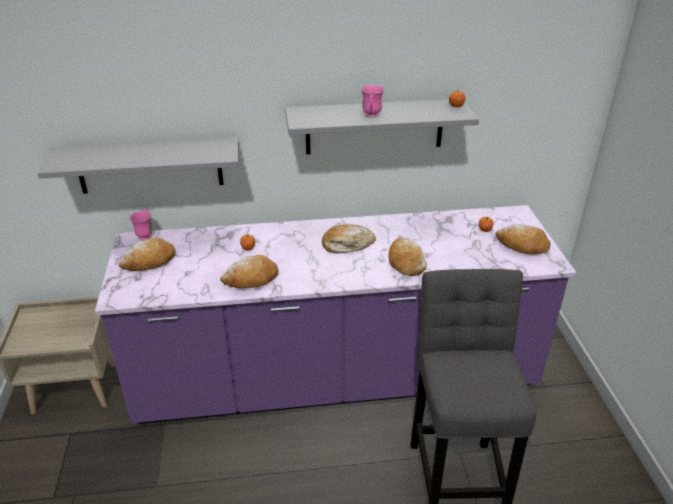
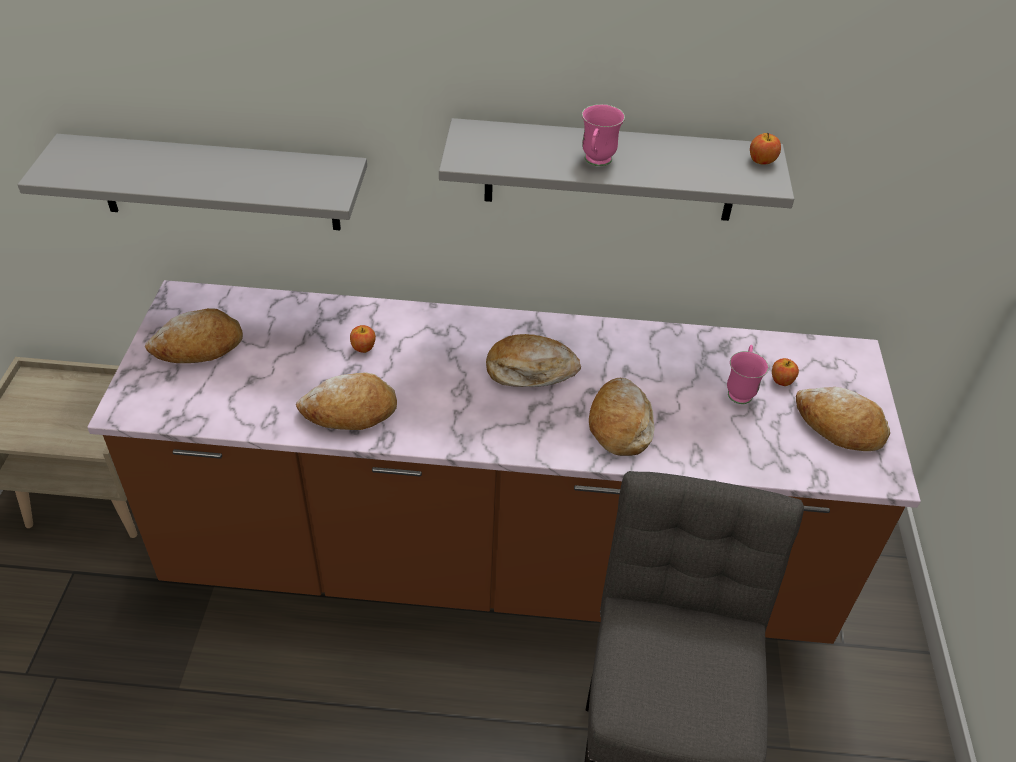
camera: 10 degrees right, 10 degrees up
(146, 234) = (208, 291): pink mug -> pink mug (740, 390)
(336, 380) = (498, 563): purple counter -> brown counter

